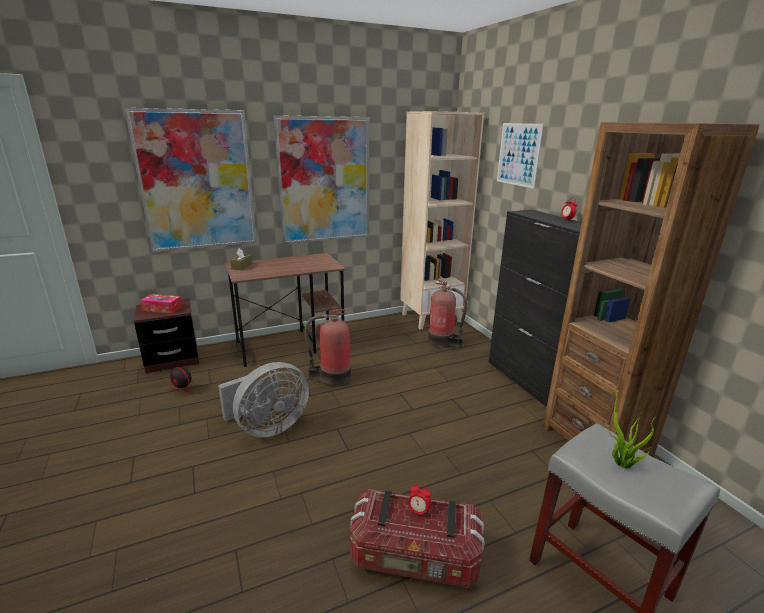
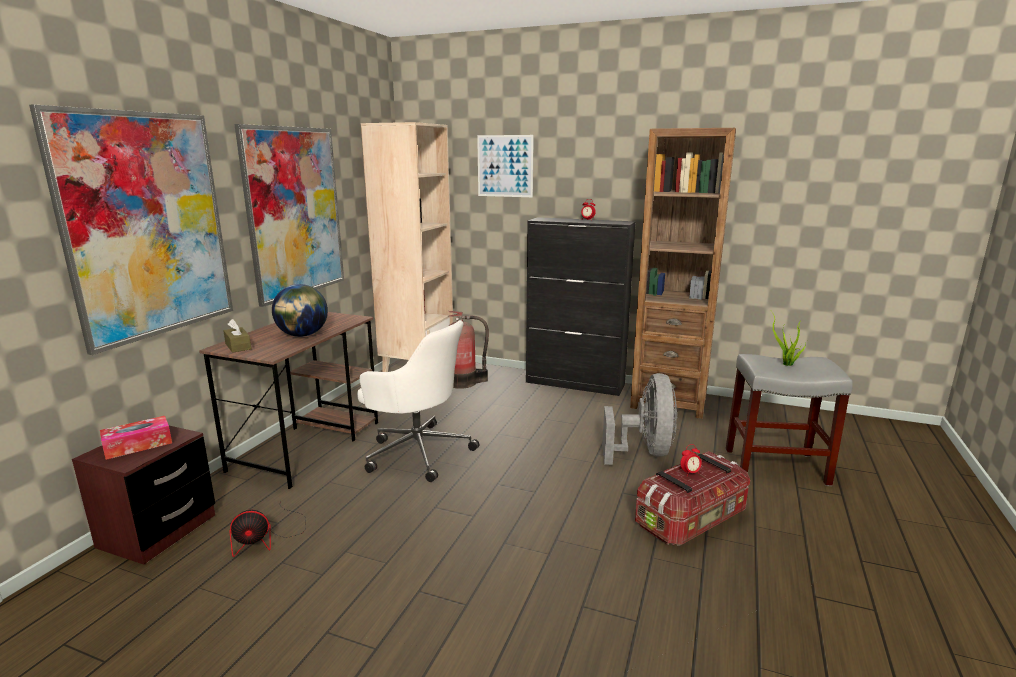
camera: 45 degrees left, 5 degrees down
(268, 427) = (432, 518): grey fan -> grey fan (644, 452)
(281, 269) = (302, 335): none -> globe
(332, 378) = (417, 451): fire extinguisher -> white office chair

